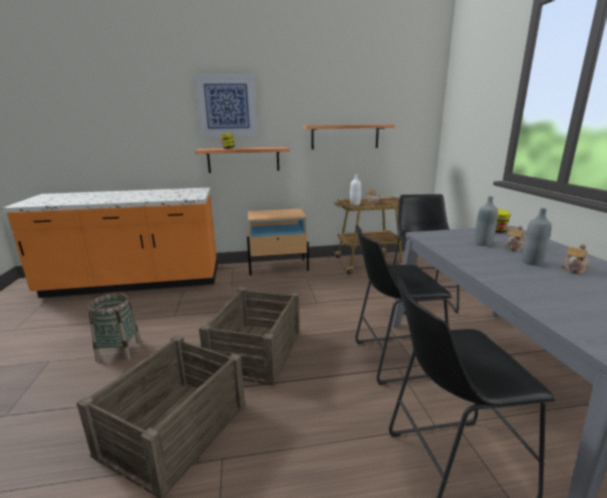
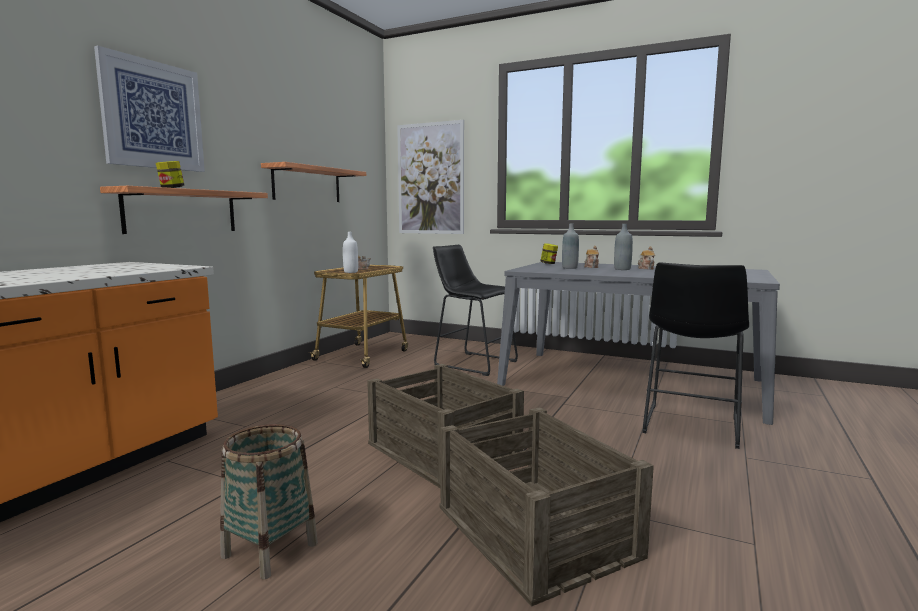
camera: 55 degrees left, 10 degrees down
(278, 267) = (260, 389): beige nightstand -> none
(393, 358) = (547, 400): black stool -> none
(465, 126) = (430, 179): none -> picture

